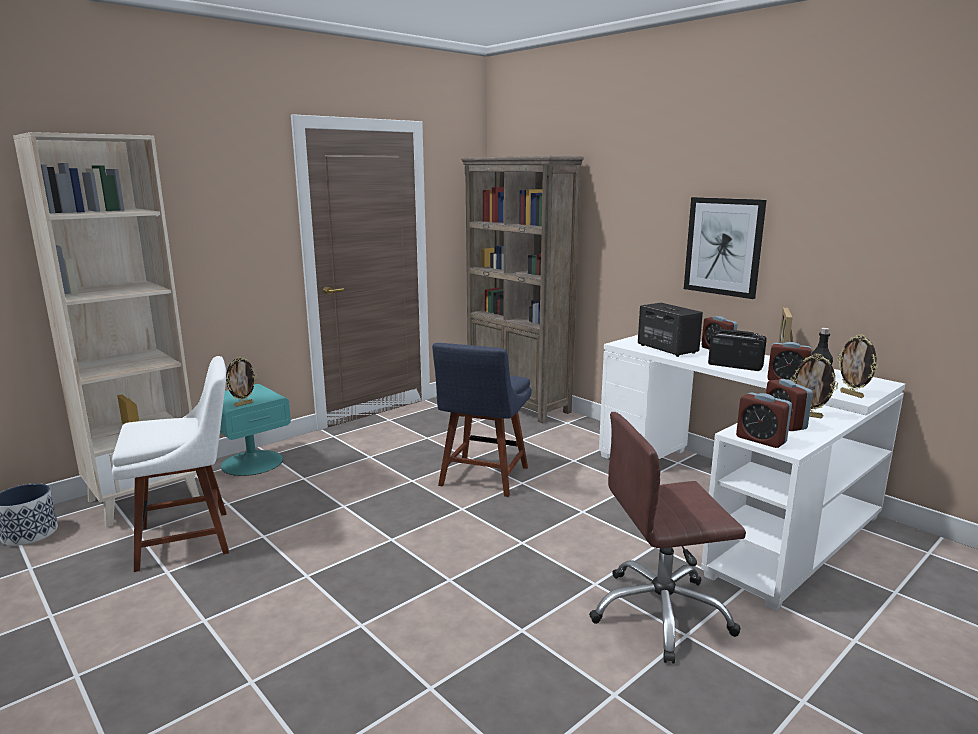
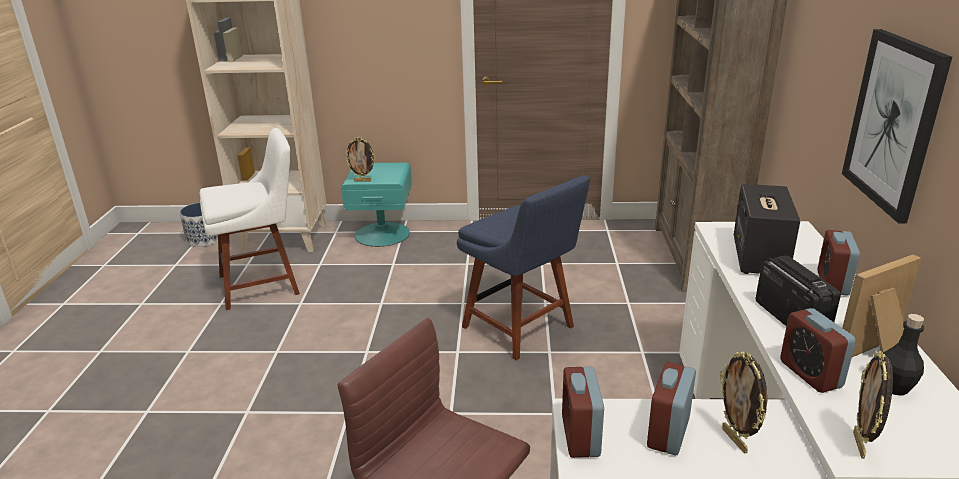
camera: 45 degrees right, 10 degrees up
(190, 538) = (264, 283): white chair -> white chair turned 45 degrees counterclockwise
(482, 478) = (521, 329): blue chair -> blue chair turned 105 degrees counterclockwise

